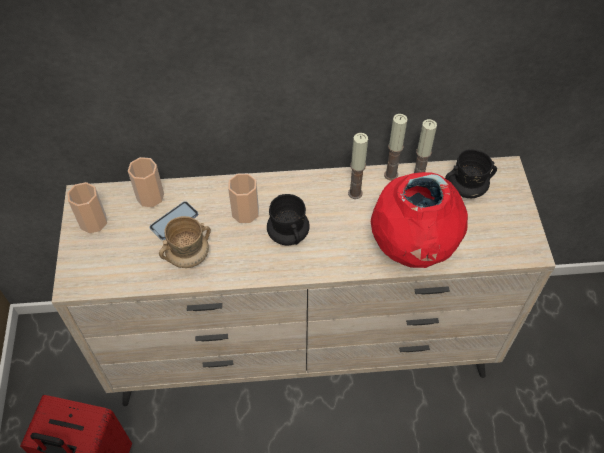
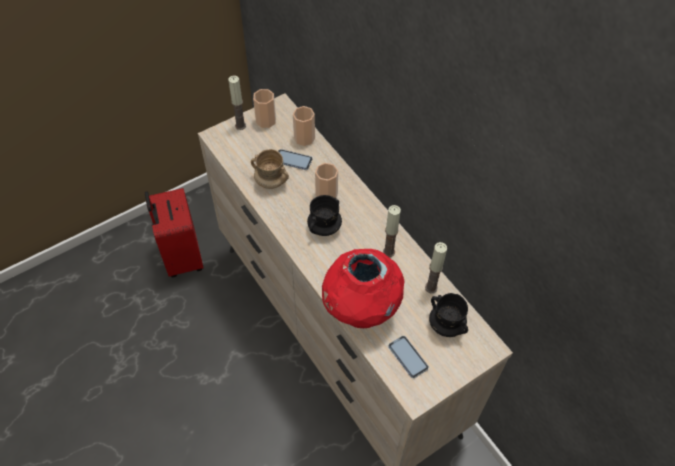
camera: 60 degrees right, 0 degrees up
(391, 174) = (423, 267): candle -> candle (240, 125)
(486, 236) = (408, 357): none -> phone

